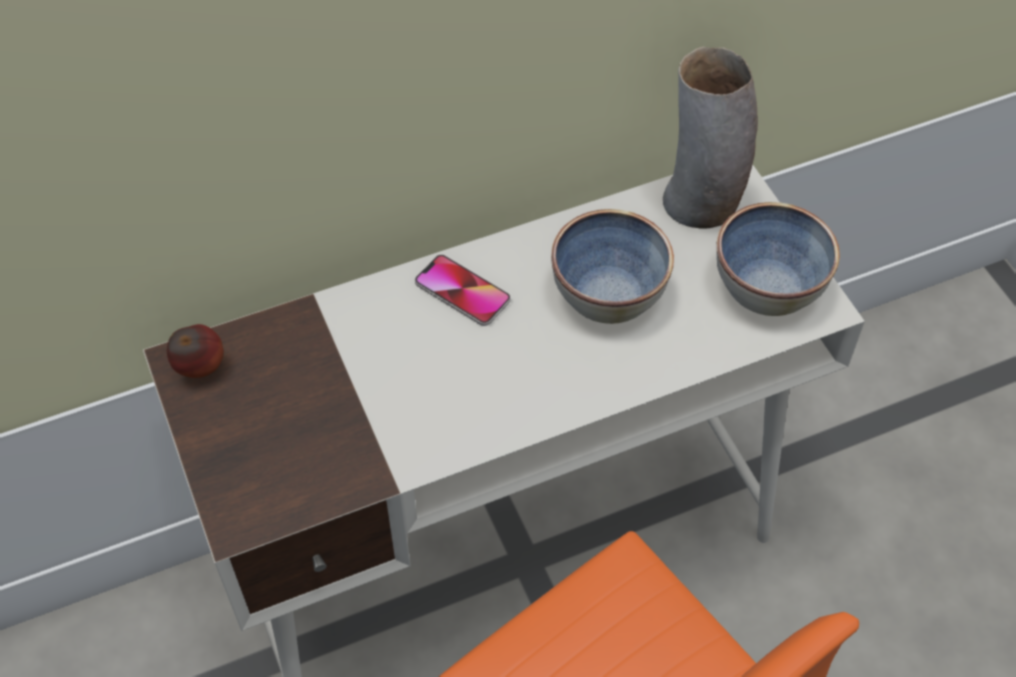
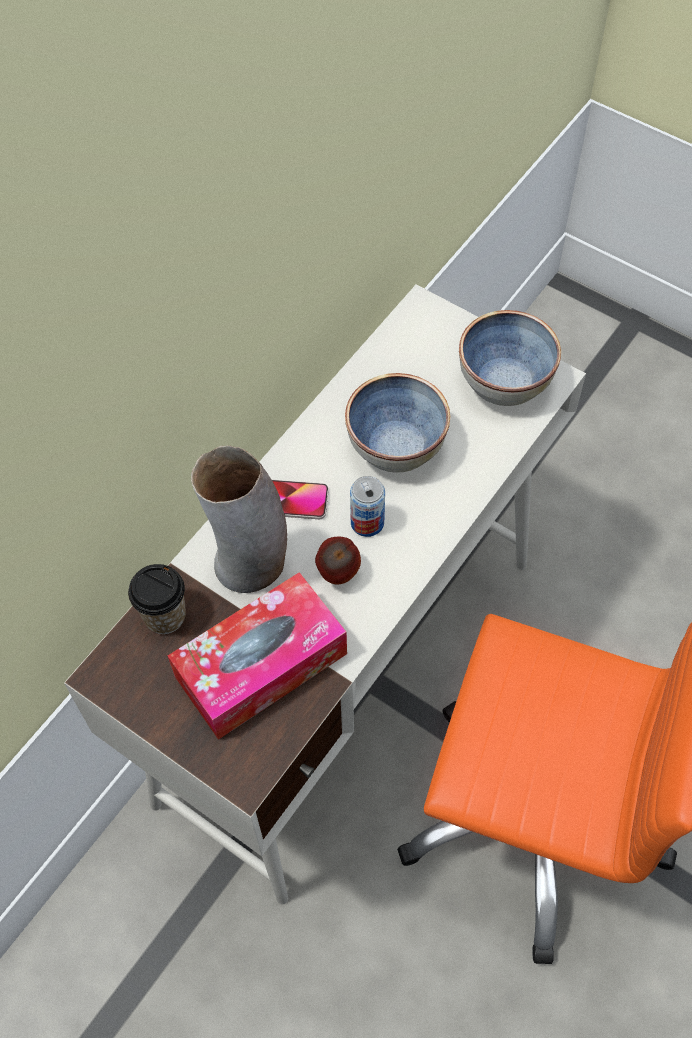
camera: 30 degrees left, 5 degrees up
(200, 369) = (125, 672): apple -> apple (338, 574)
(273, 338) = (165, 616): none -> cup
(326, 430) = (261, 665): none -> tissue box
(525, 352) = (367, 522): none -> can
(701, 204) = (414, 341): vase -> vase (251, 564)

